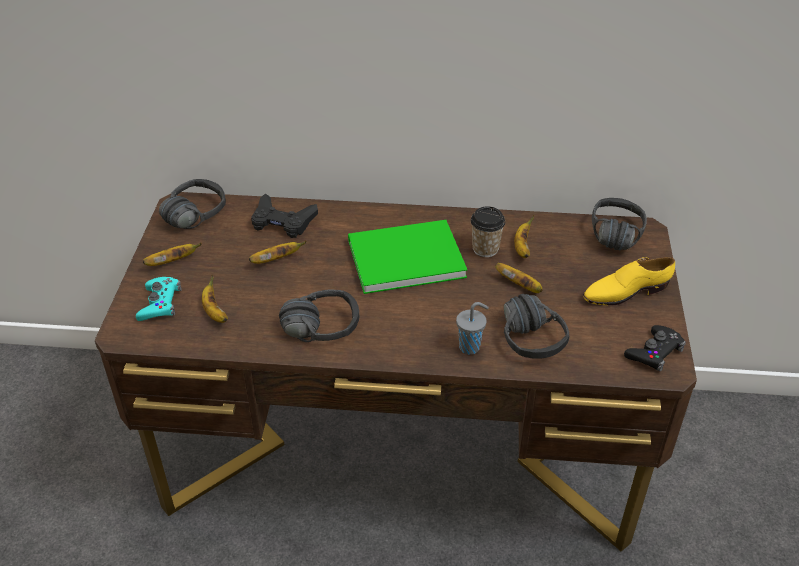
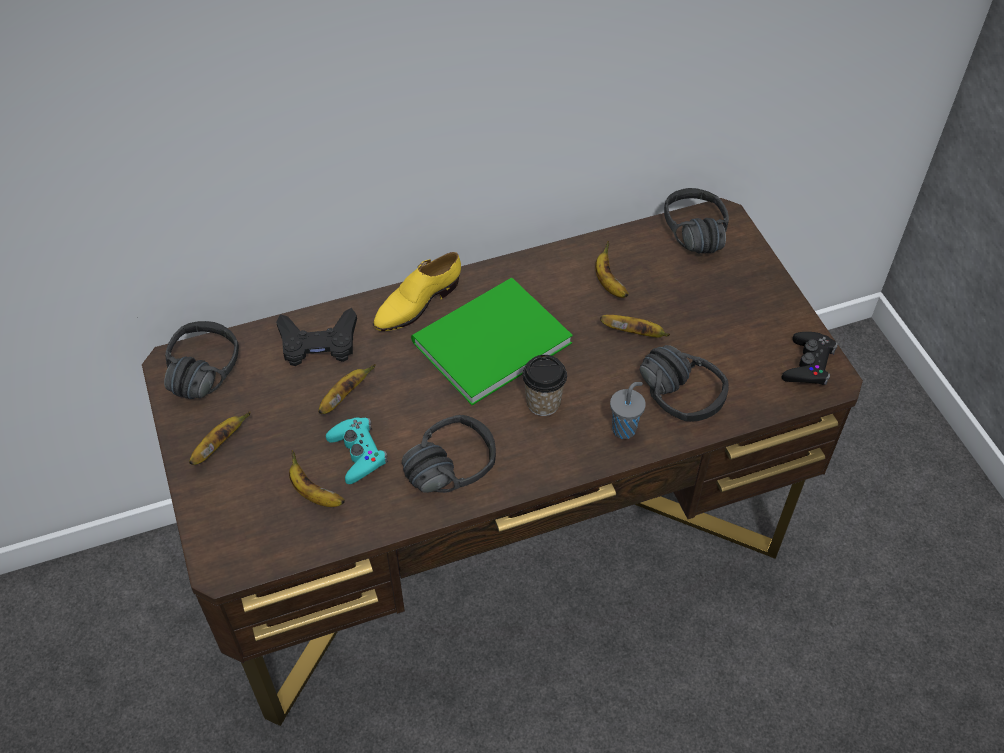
camera: 25 degrees left, 10 degrees up
(160, 303) = (240, 508): turquoise game controller -> turquoise game controller (358, 453)
(485, 249) = (570, 299): cup -> cup (543, 403)
(625, 292) = (743, 301): yellow shoe -> yellow shoe (417, 304)

